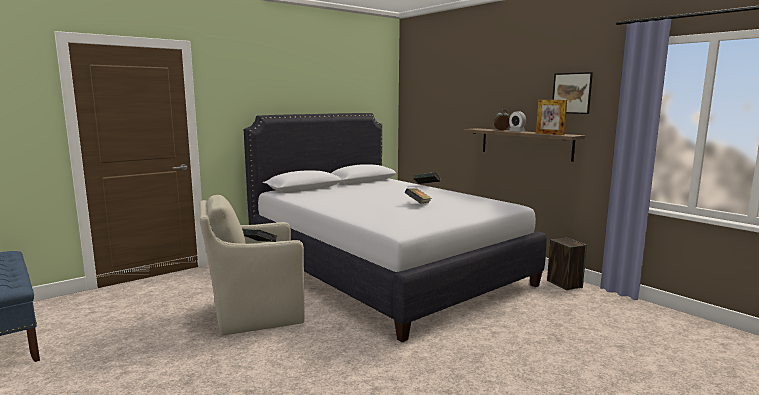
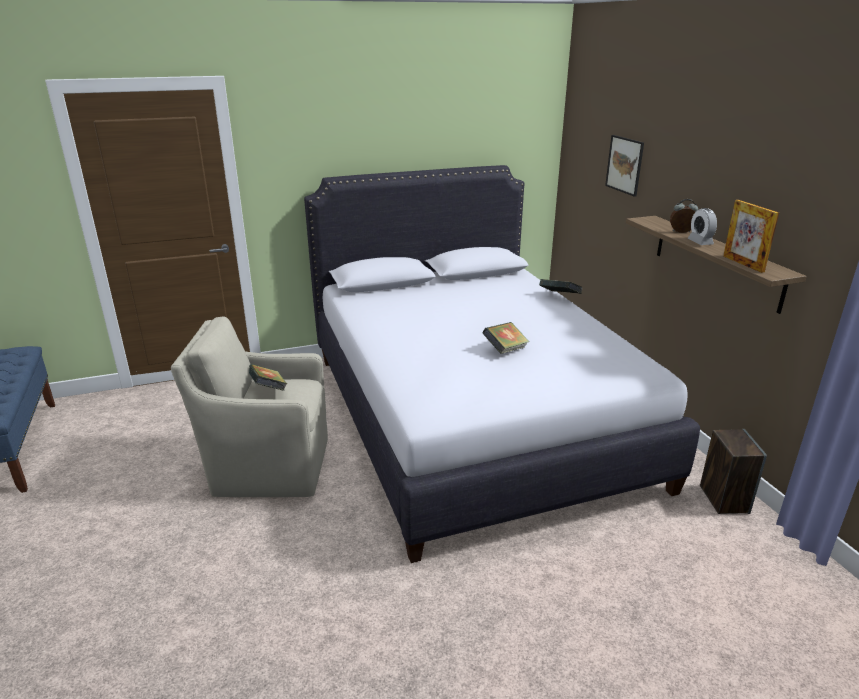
camera: 20 degrees right, 15 degrees up
(571, 93) = (799, 195): picture -> picture (624, 165)

